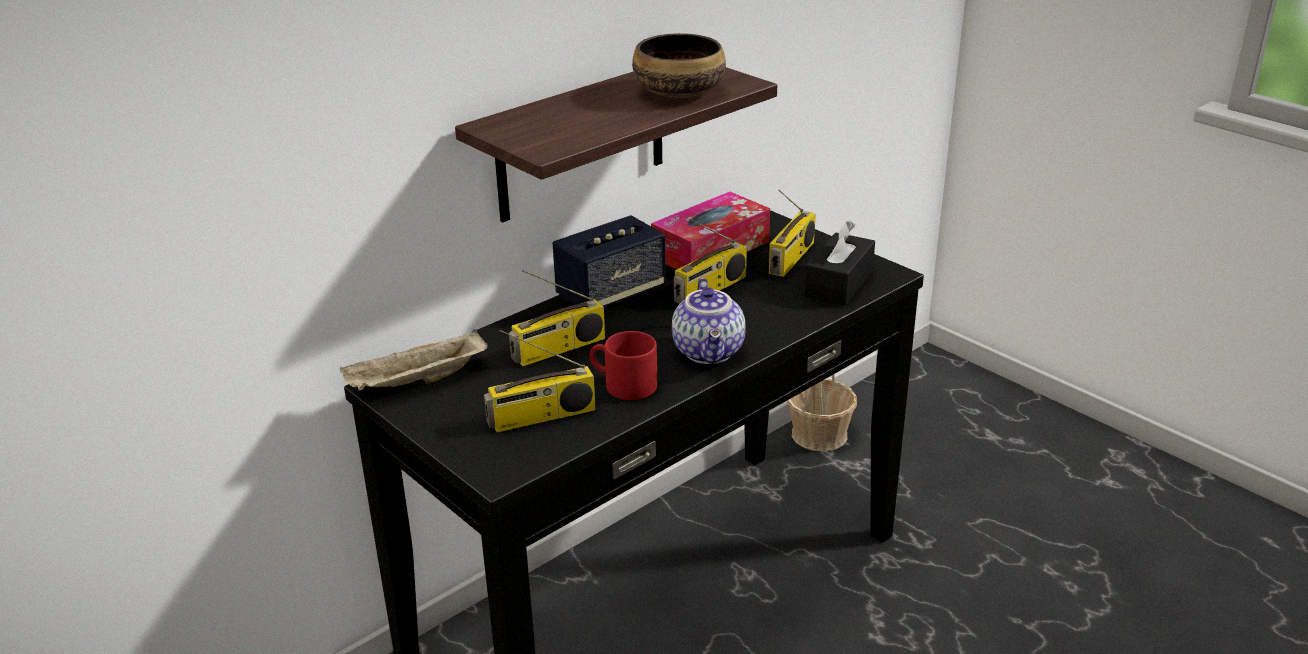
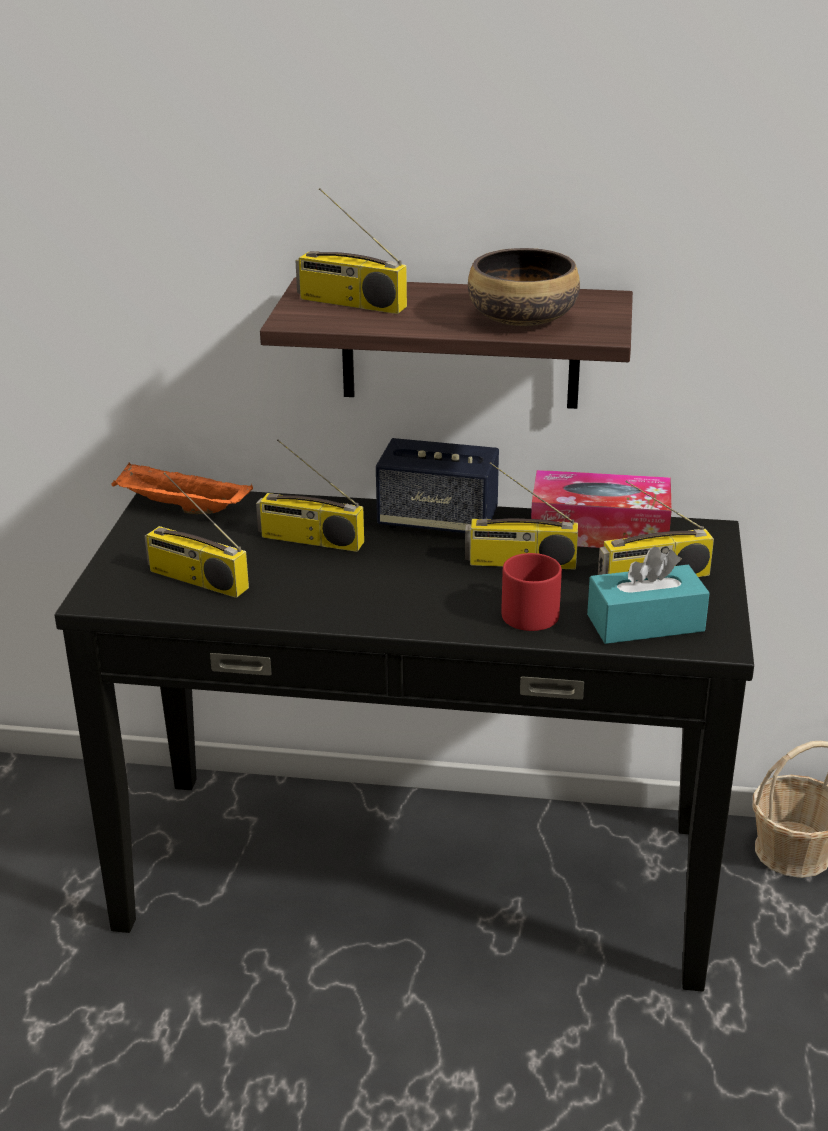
camera: 50 degrees right, 0 degrees up
(417, 383) = (180, 508): beige tray -> orange tray
(549, 125) = (350, 303): none -> radio
(622, 385) = (292, 592): red mug -> red mug (525, 610)
(710, 352) = (407, 610): teapot -> none
(839, 283) = (645, 623): black tissue box -> turquoise tissue box

